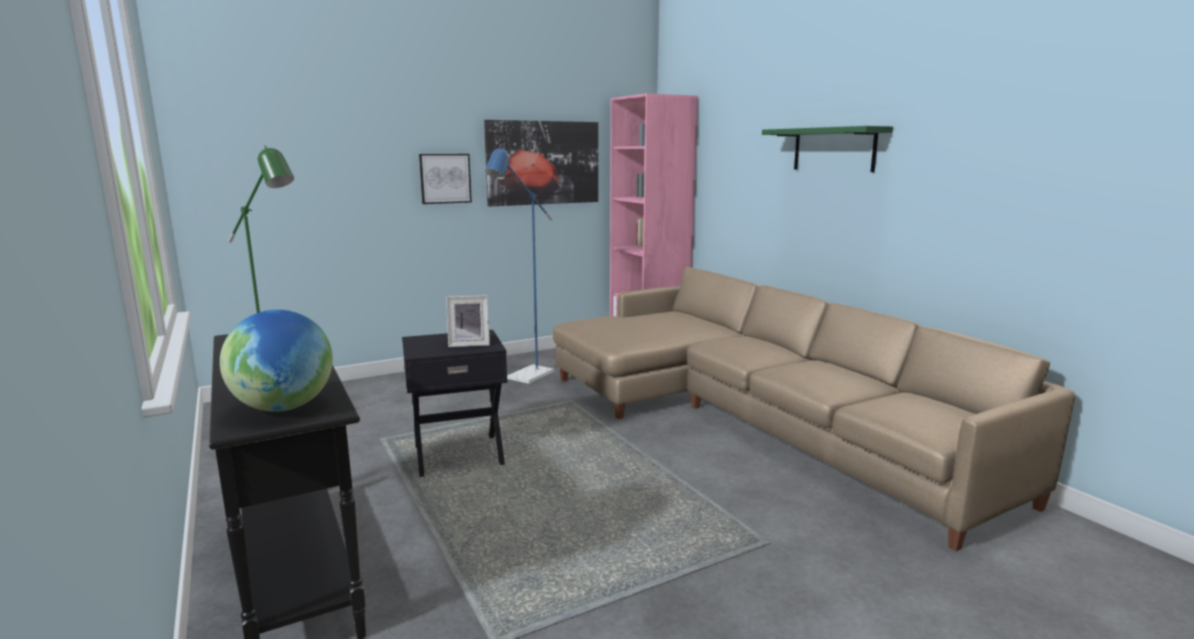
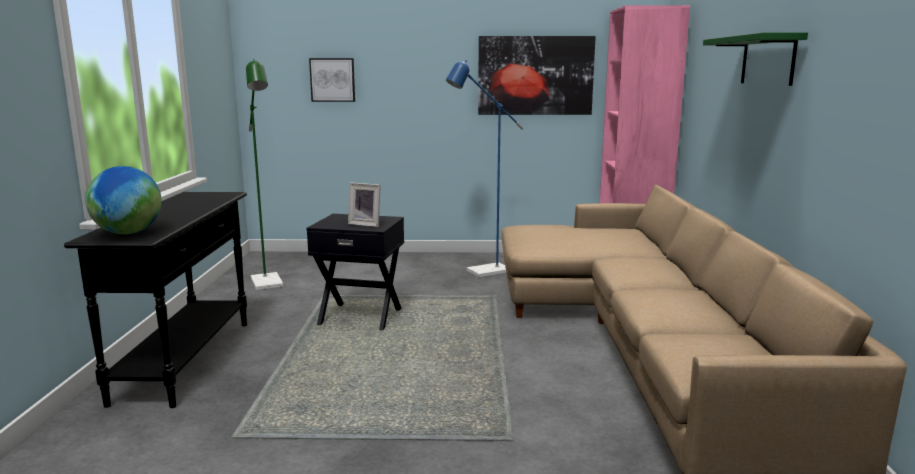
camera: 30 degrees right, 0 degrees up
(445, 178) = (440, 88): picture -> picture (332, 80)

